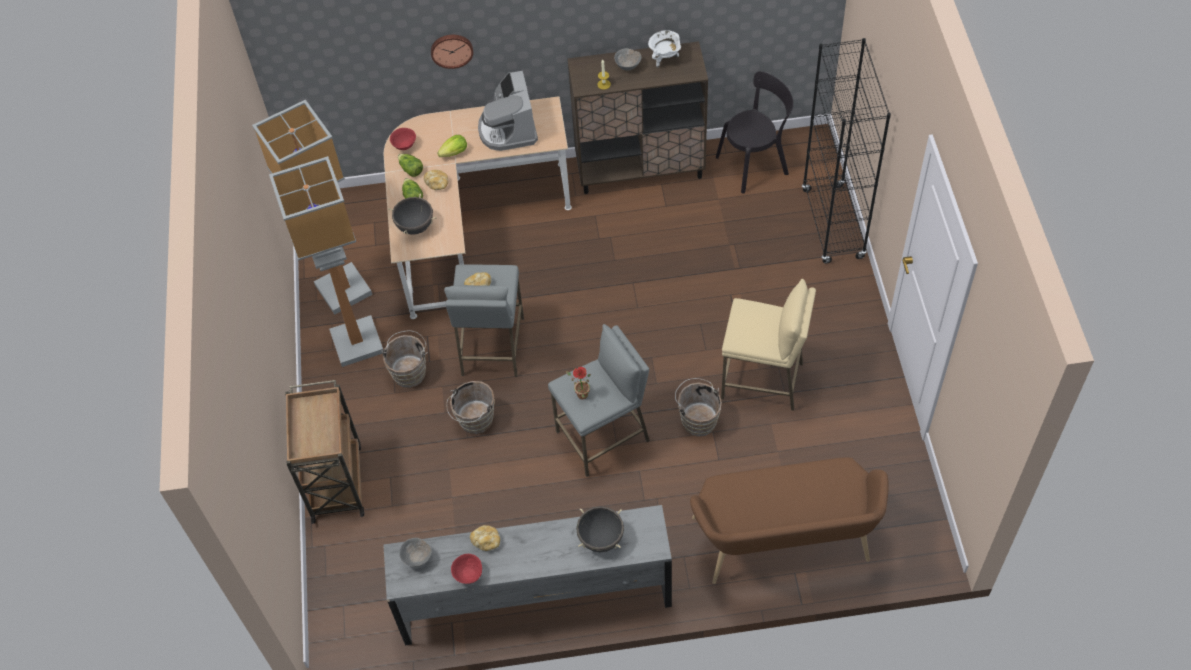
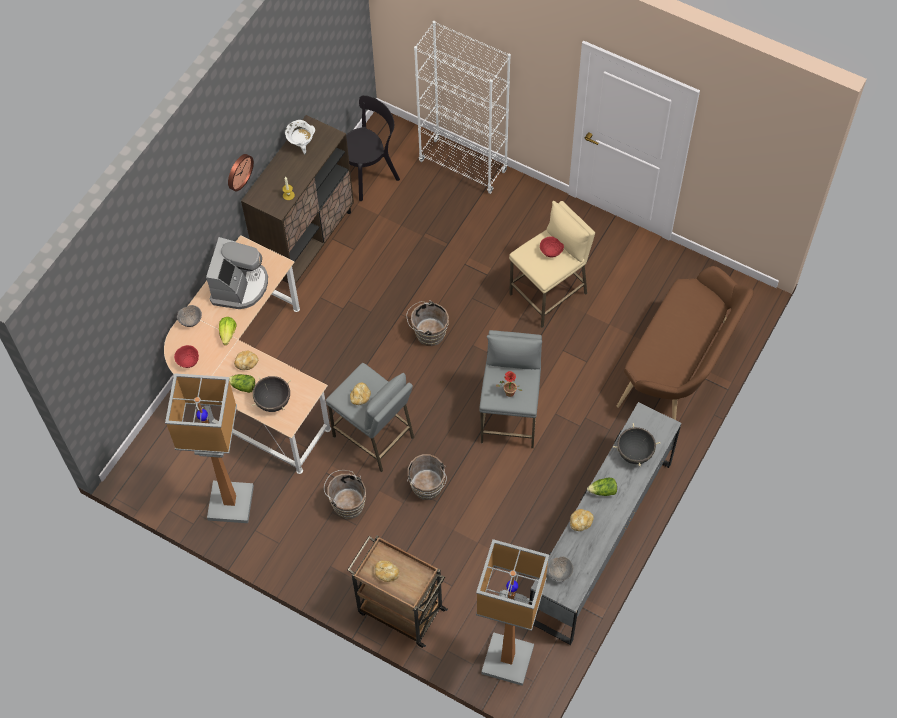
camera: 55 degrees left, 5 degrees up
(310, 419) = (386, 573): none -> bread
(356, 343) = (289, 524): floor lamp -> floor lamp (508, 661)
(411, 169) = (216, 372): lettuce -> lettuce (603, 491)
(451, 49) = (176, 261): wall clock -> wall clock (238, 171)
(468, 575) = (598, 549): red bowl -> red bowl (551, 252)
(508, 129) = (239, 286): coffee machine -> coffee machine turned 105 degrees counterclockwise
(628, 66) = (286, 170): grey bowl -> grey bowl (191, 321)
(697, 419) = (545, 352): brown bucket -> brown bucket (428, 333)
(755, 164) = (369, 172): black chair -> black chair turned 45 degrees clockwise
(833, 224) = (463, 166): black bookcase -> white bookcase

